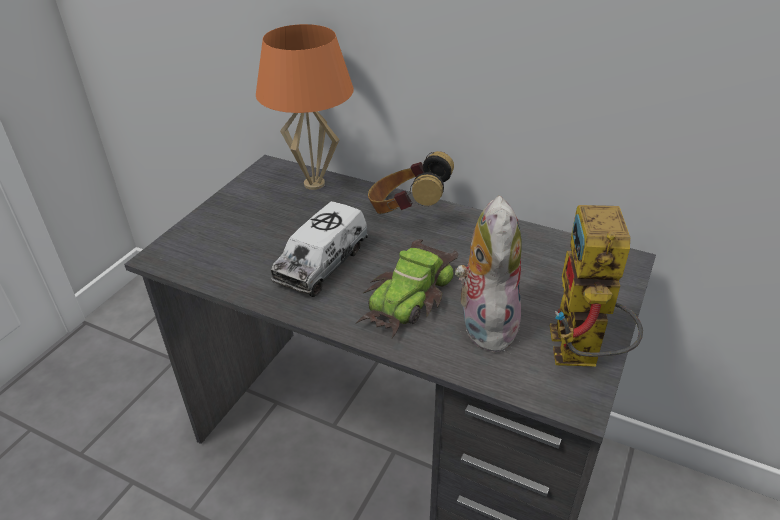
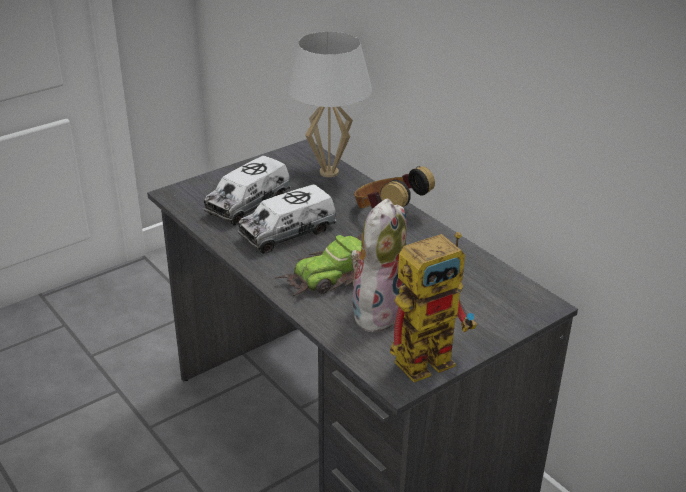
camera: 25 degrees right, 5 degrees down
(254, 243) = (248, 204): none -> toy truck
(314, 184) = (329, 172): orange table lamp -> white table lamp
(581, 356) = (432, 356): toy robot -> toy robot turned 150 degrees counterclockwise

